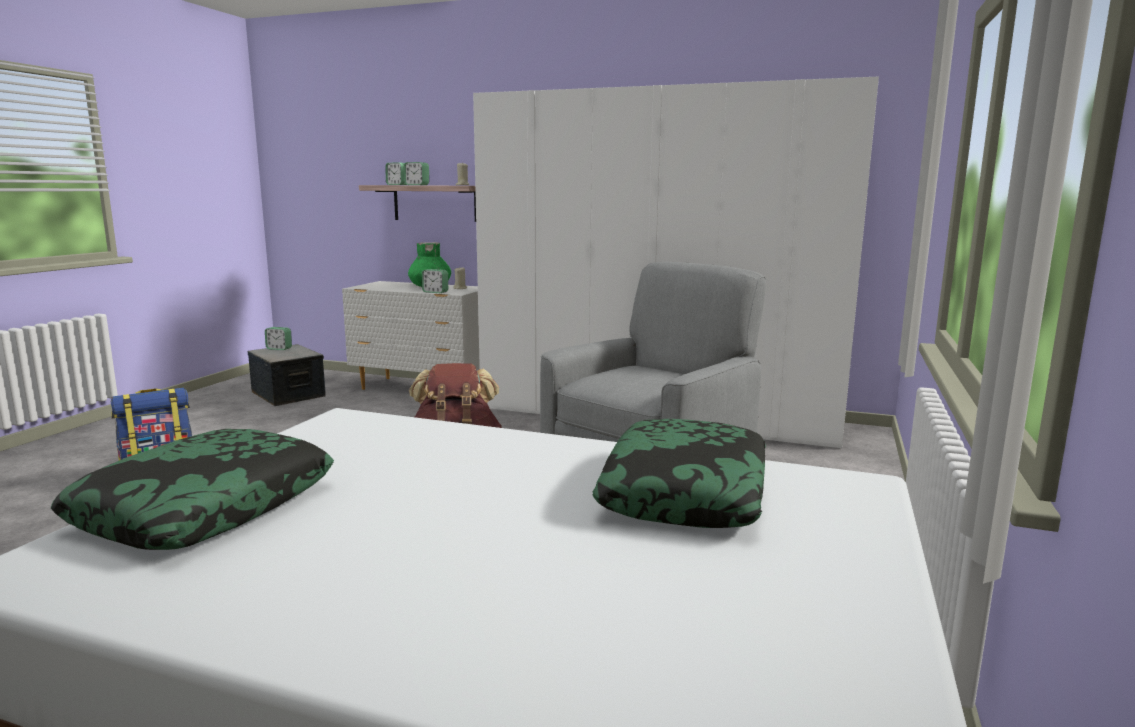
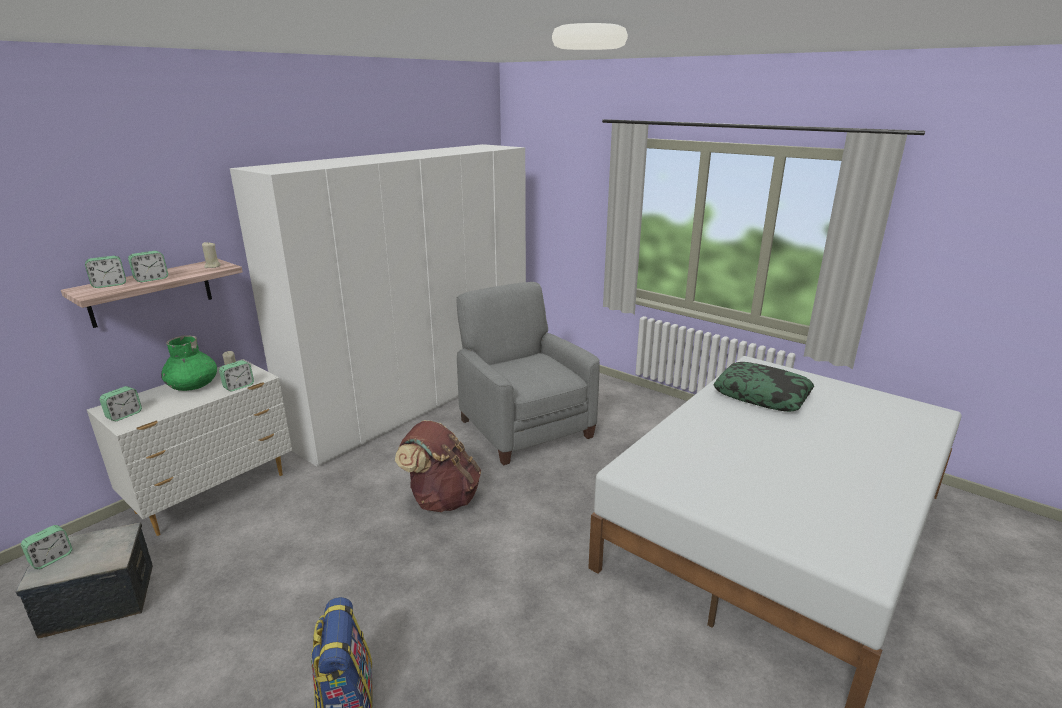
camera: 70 degrees left, 10 degrees up
(206, 508) = (785, 516): pillow -> none
(373, 285) = (124, 415): none -> alarm clock

